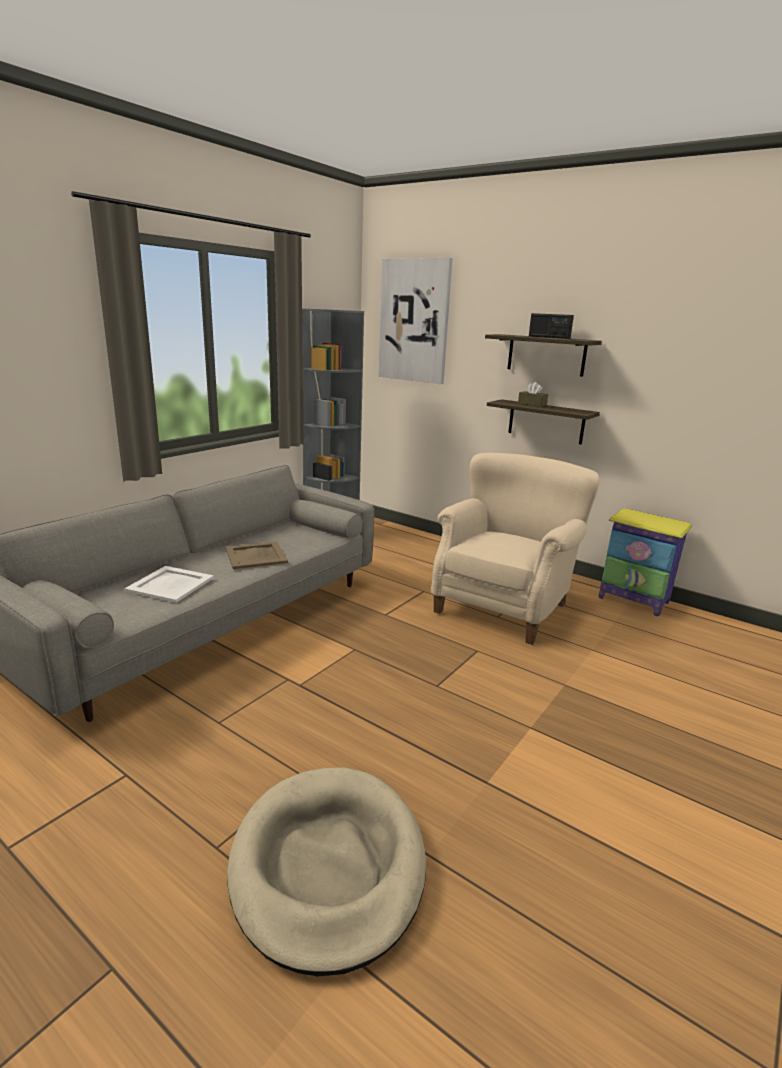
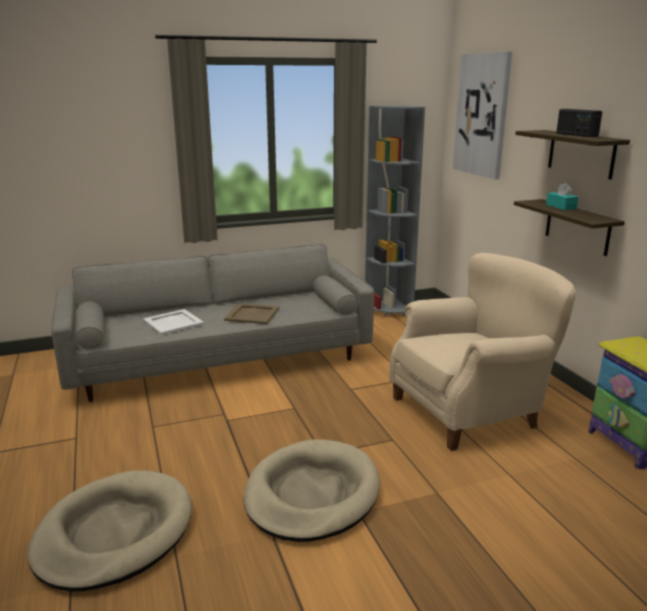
camera: 35 degrees right, 0 degrees up
(474, 728) = (312, 494): none -> beige dog bed
(532, 404) = (561, 206): brown tissue box -> turquoise tissue box

